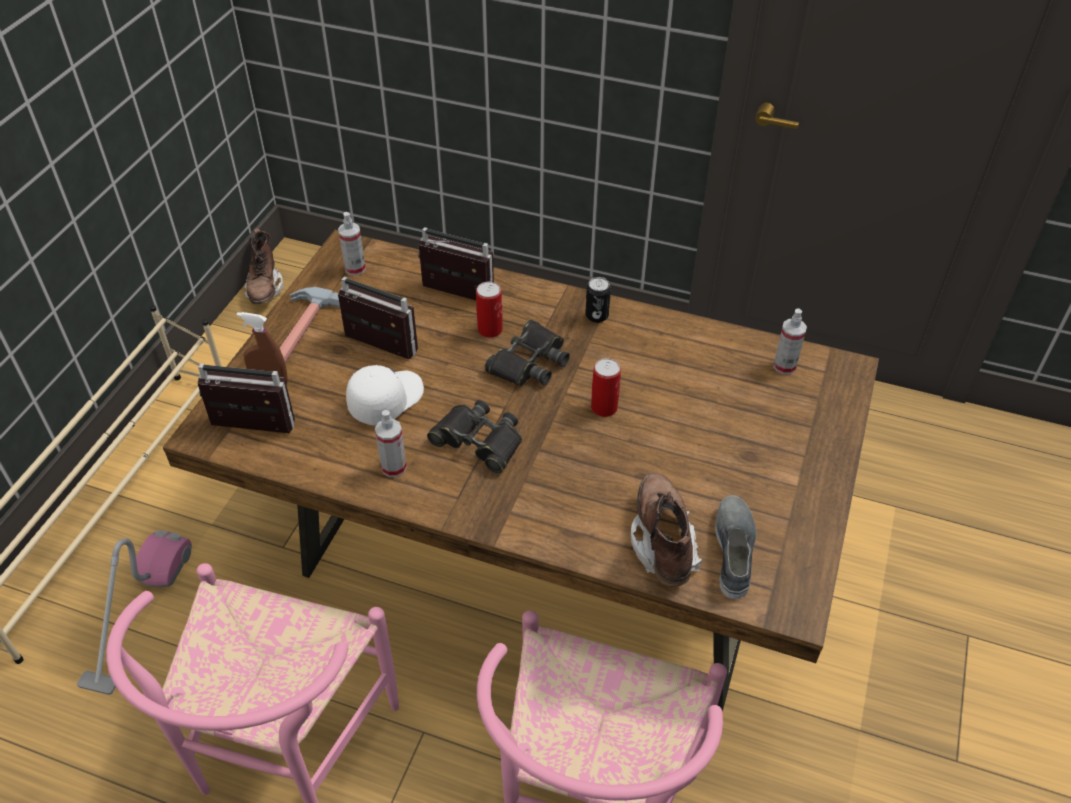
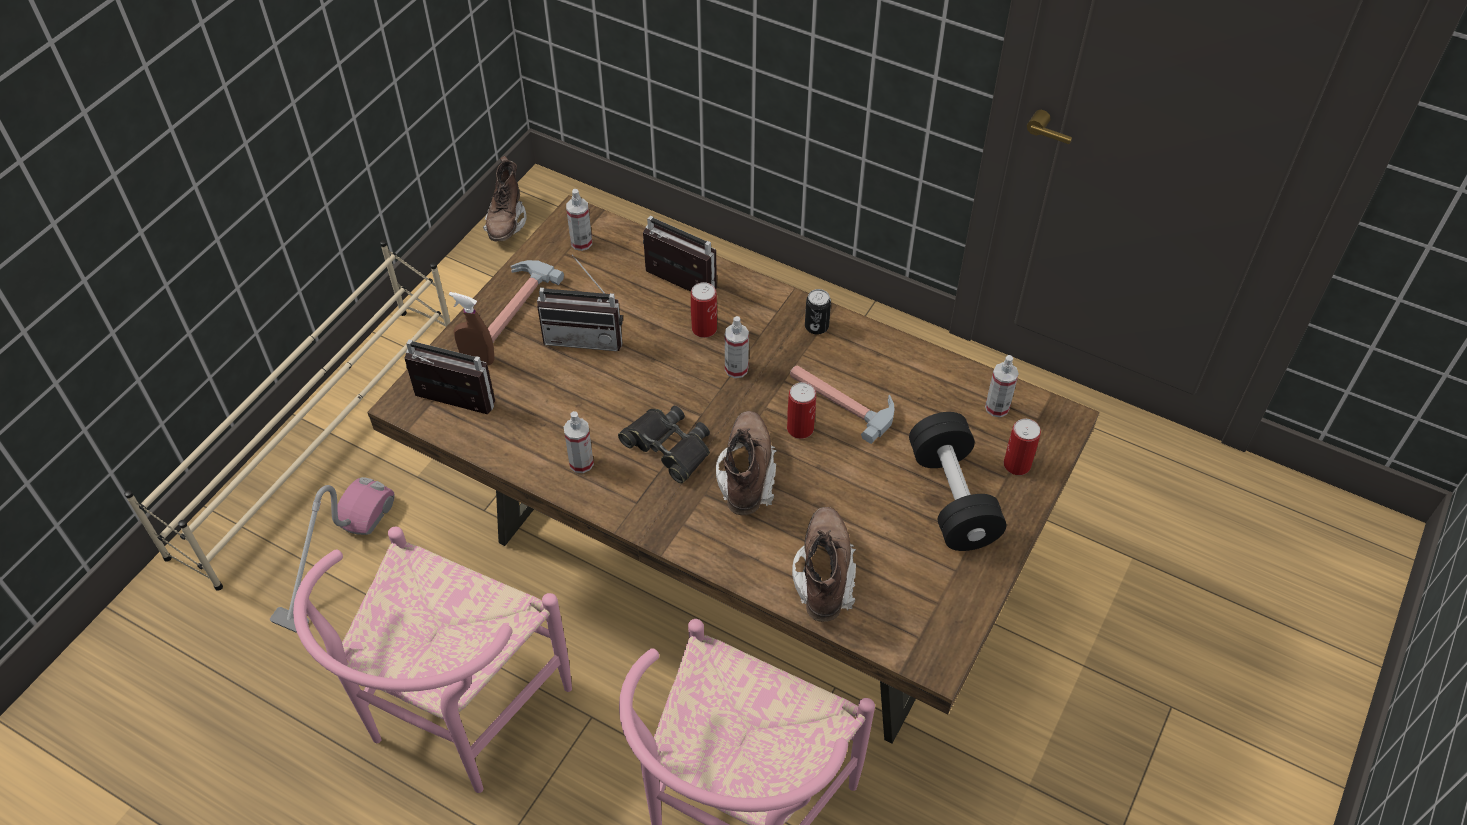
camera: 10 degrees right, 5 degrees up
(375, 349) = (586, 335): radio -> radio turned 150 degrees clockwise
(385, 400) = (586, 391): white cap -> none
(529, 362) = (736, 369): black binoculars -> spray bottle
(562, 457) = (746, 475): none -> brown boot
(636, 377) = (841, 399): none -> hammer
(734, 550) = (892, 593): grey shoe -> none
(767, 452) = (952, 498): none -> black dumbbell
(818, 414) = (1017, 464): none -> can

